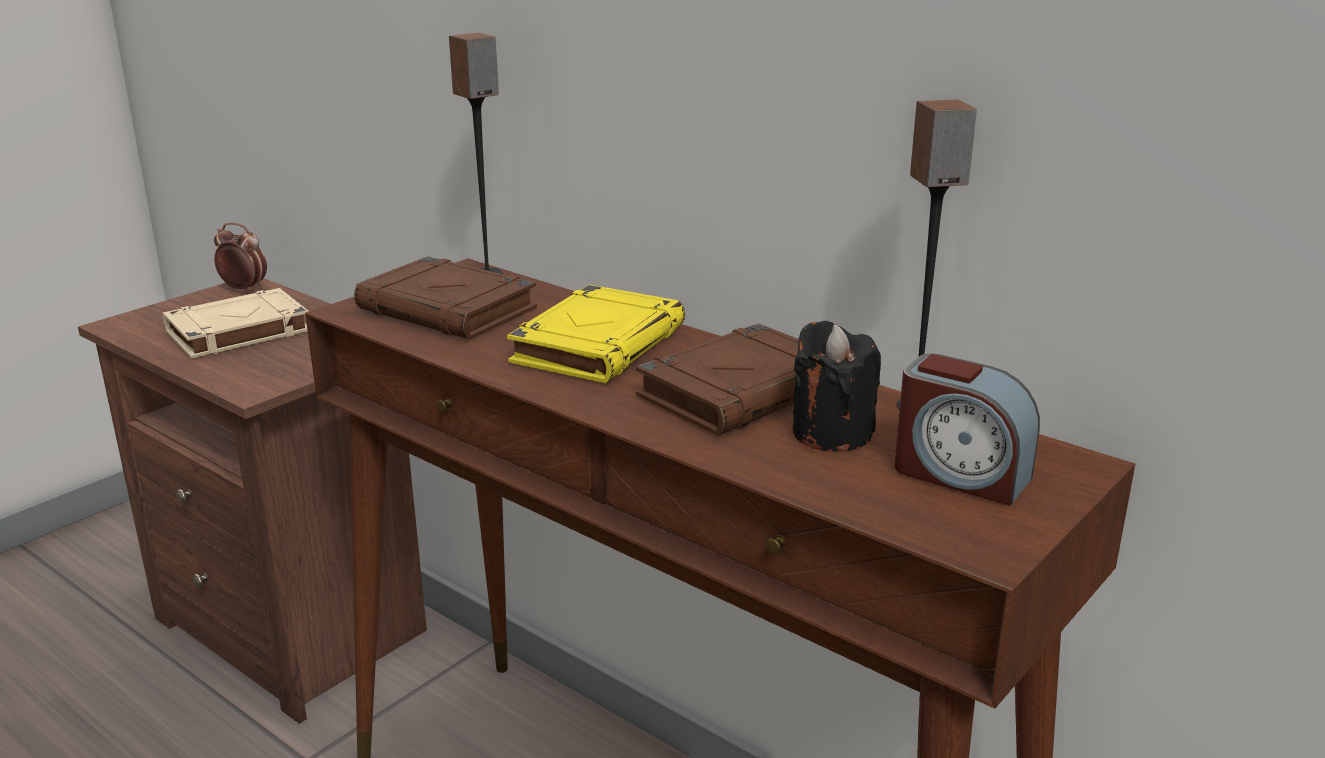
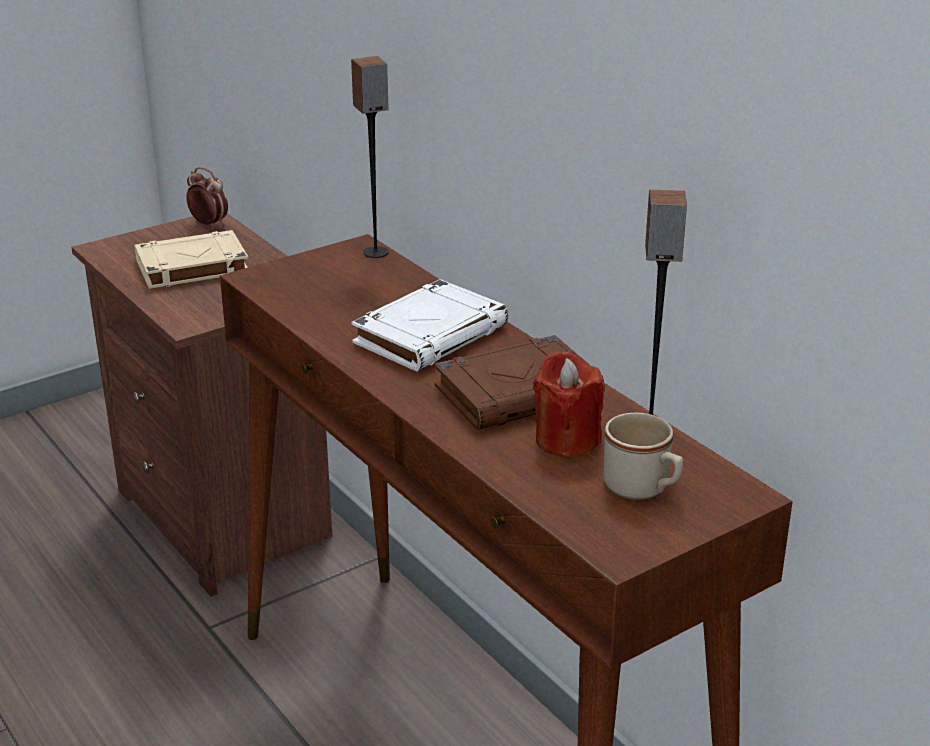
camera: 15 degrees right, 5 degrees up
(449, 310) = (330, 286): brown book -> none
(599, 344) = (431, 334): yellow book -> white book
(831, 433) = (566, 440): black candle -> red candle
(960, 474) = (643, 489): alarm clock -> beige mug

